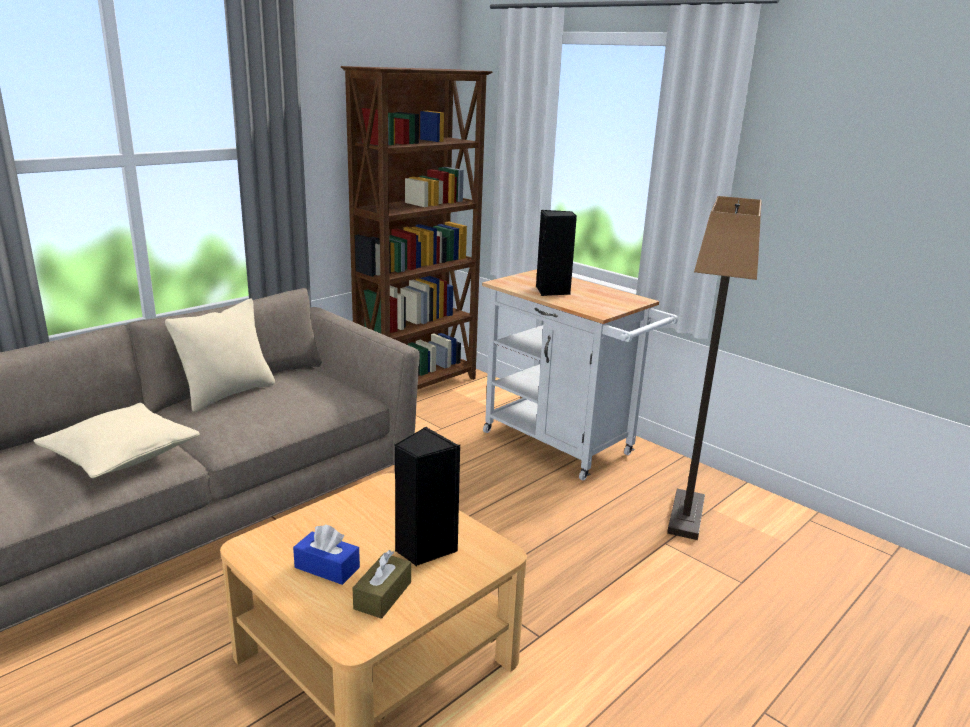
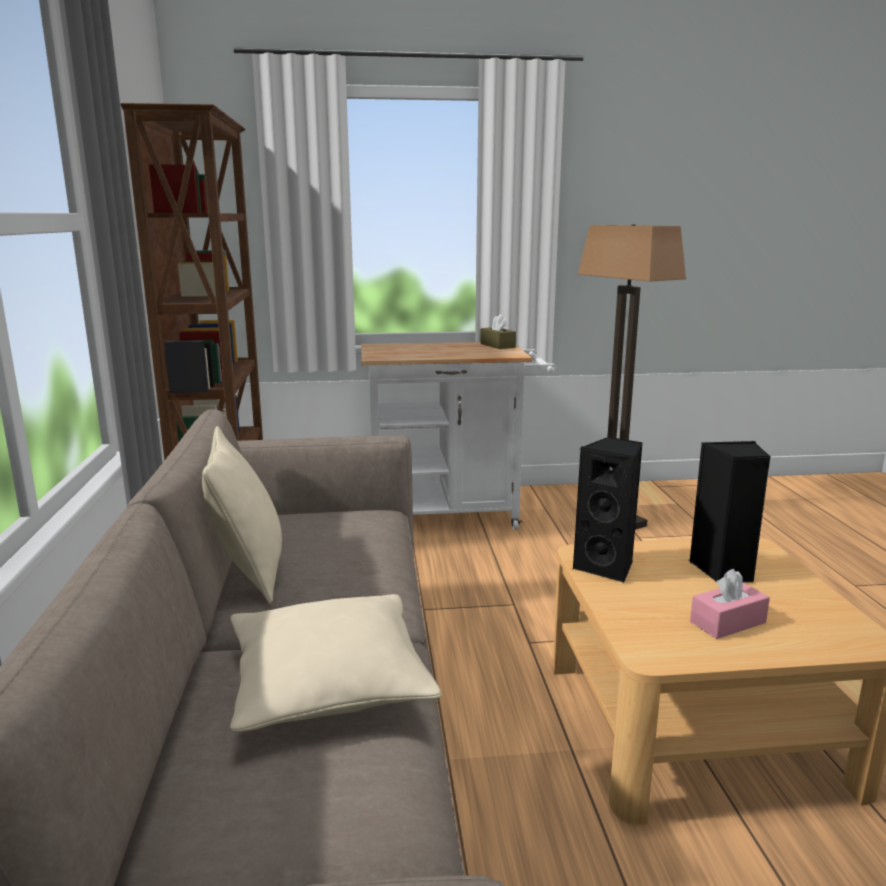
camera: 50 degrees left, 5 degrees down
(327, 567) = (727, 622): blue tissue box -> pink tissue box
(382, 595) = (796, 609): brown tissue box -> brown tissue box (497, 345)
(553, 291) = (434, 352): black speaker -> black speaker (607, 567)

